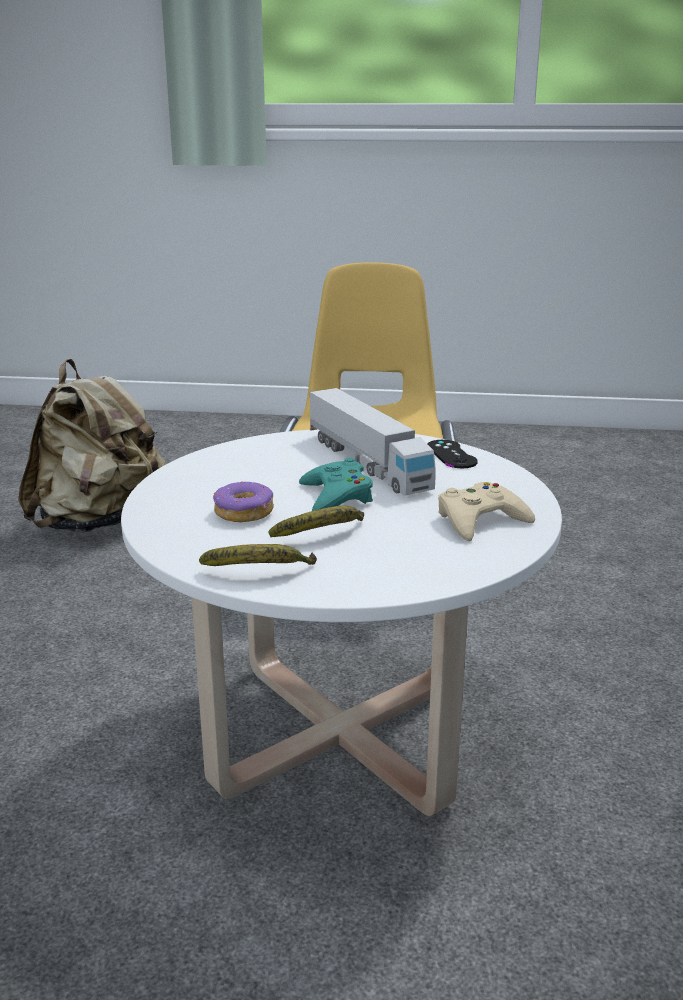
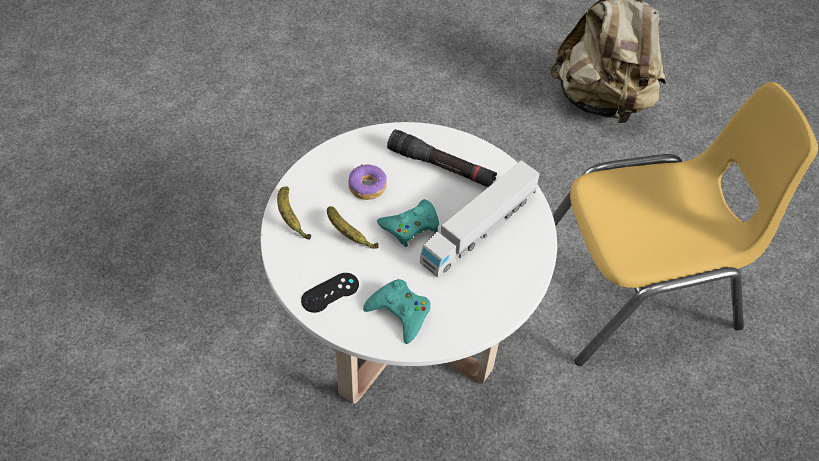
camera: 70 degrees right, 30 degrees up
(248, 467) = (441, 166): none -> black flashlight
(451, 454) = (518, 277): black game controller -> black game controller (330, 292)
(480, 520) = (400, 313): beige game controller -> turquoise game controller

